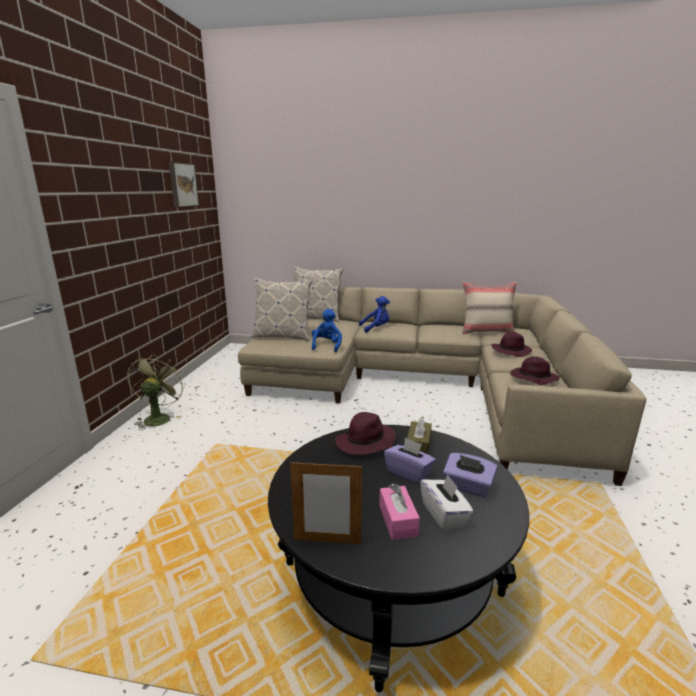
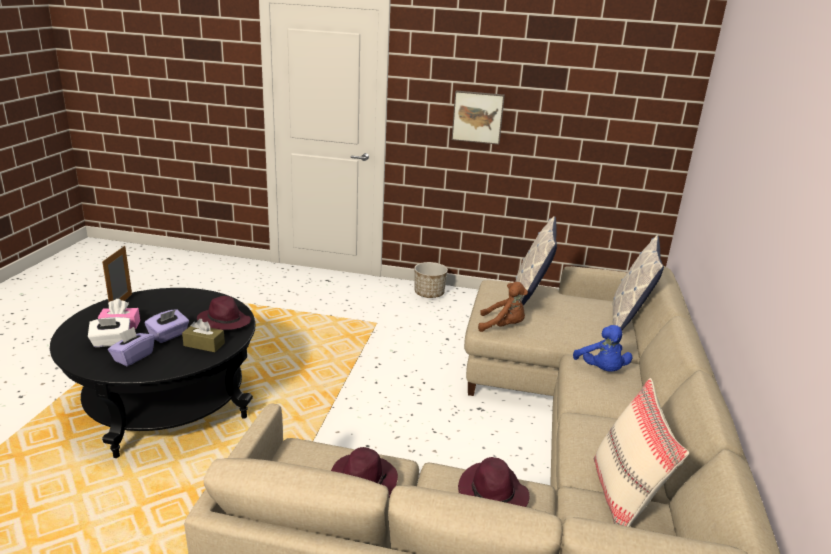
camera: 90 degrees right, 5 degrees up
(158, 417) = (429, 293): green fan -> planter
(182, 185) = (605, 86): picture -> picture (478, 117)
(327, 346) = (503, 326): blue plush toy -> brown plush toy

